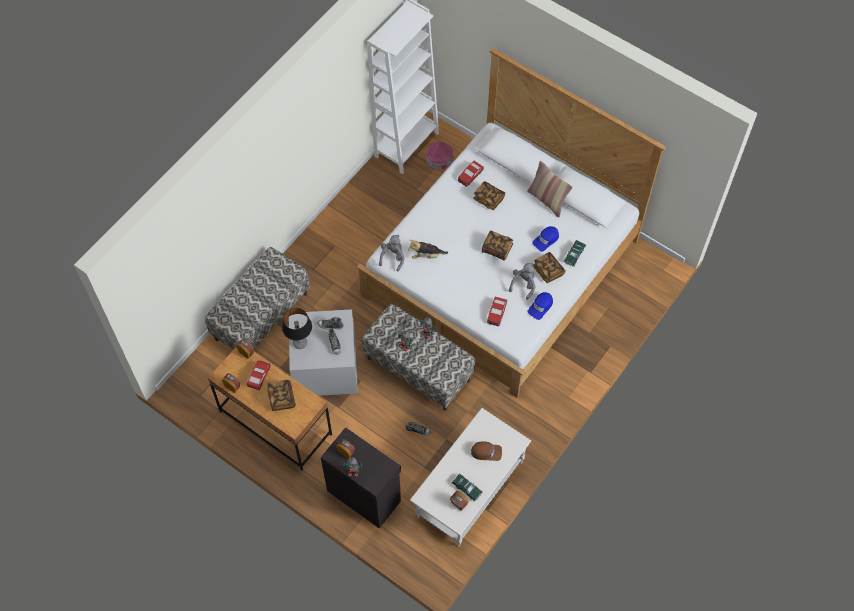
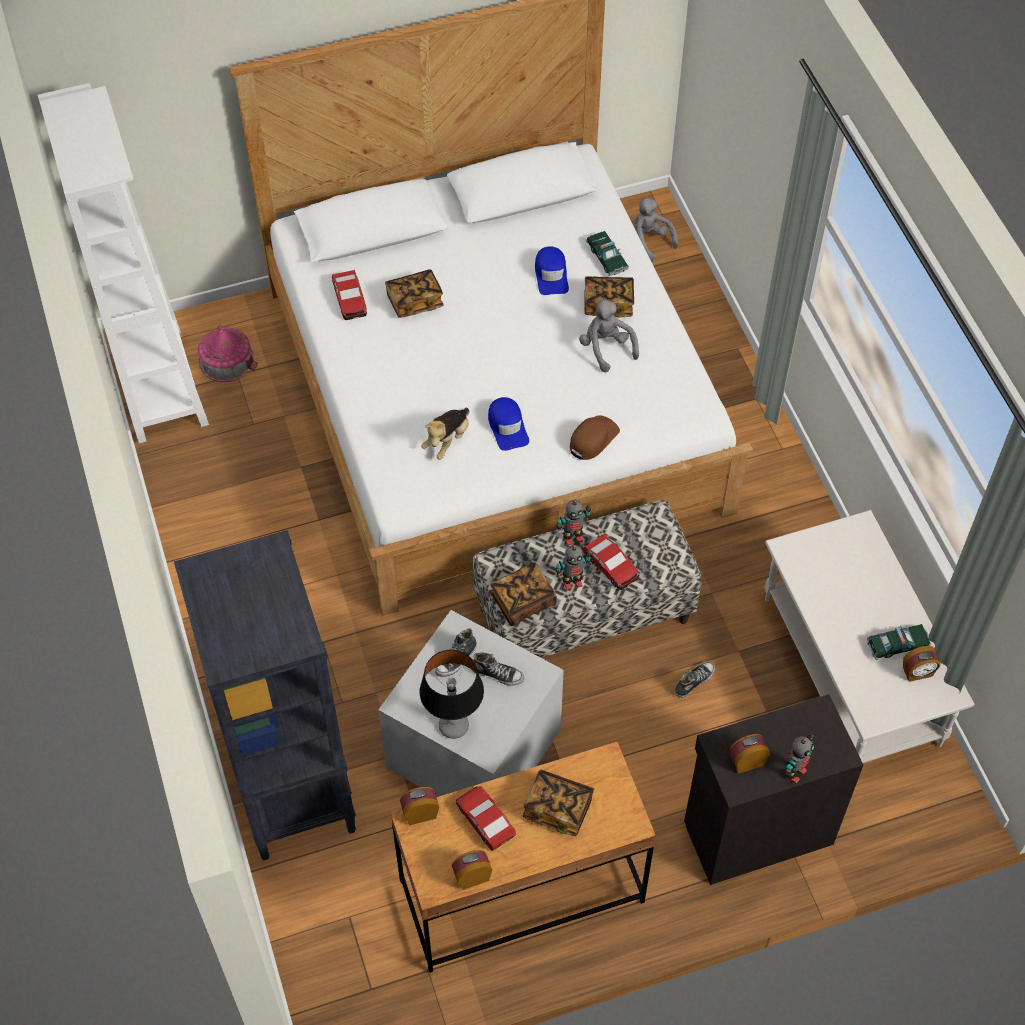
camera: 55 degrees left, 5 degrees down
(261, 316) = (293, 791): bench -> black bookcase
(393, 257) = (408, 489): grey plush toy -> grey plush toy (648, 242)
(486, 452) = (850, 580): brown cap -> brown cap (593, 438)
(496, 313) = (629, 411): toy car -> toy car (611, 566)
(497, 249) = (515, 343): book -> book (523, 601)
(540, 306) = (663, 350): blue cap -> blue cap (507, 427)
(547, 200) = (482, 233): pillow -> none

